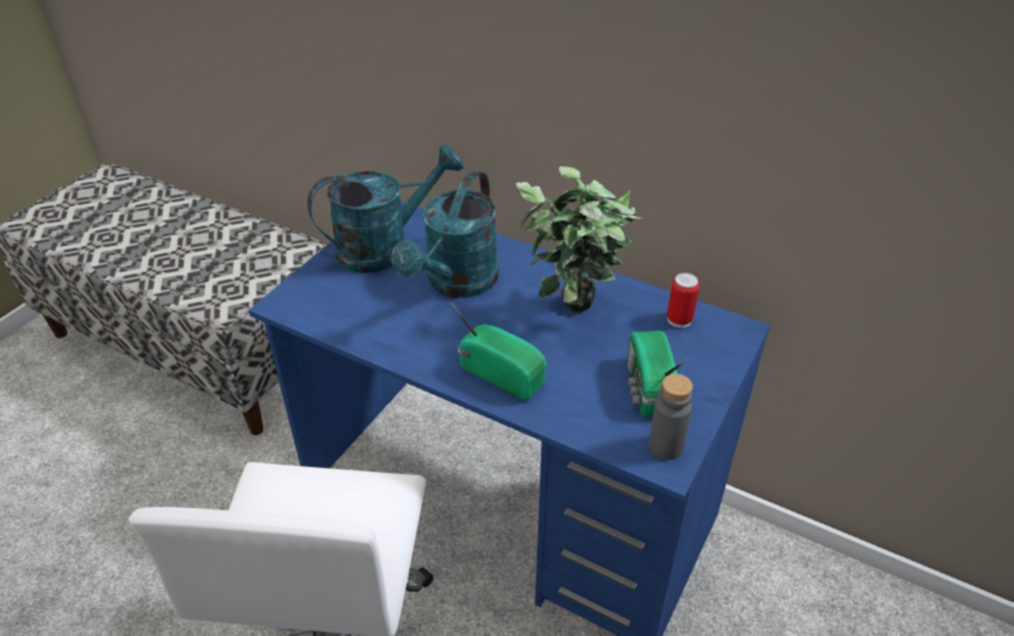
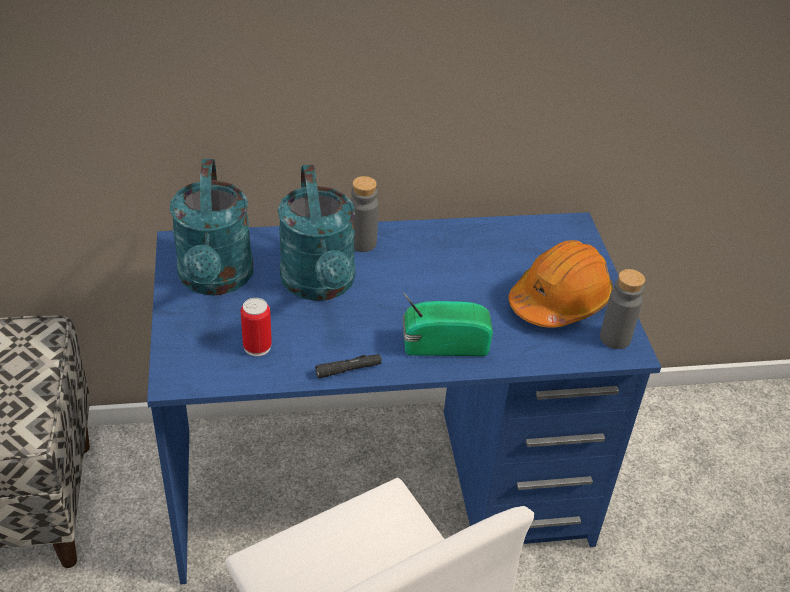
camera: 40 degrees left, 0 degrees up
(385, 247) = (215, 280): turquoise watering can -> turquoise watering can turned 150 degrees clockwise
(405, 356) = (348, 369): none -> black flashlight
(526, 265) = (362, 243): none -> grey bottle
(574, 318) = (449, 271): potted plant -> none
(648, 388) = (559, 301): radio -> orange hard hat
(679, 319) = (526, 236): can -> can (257, 347)

